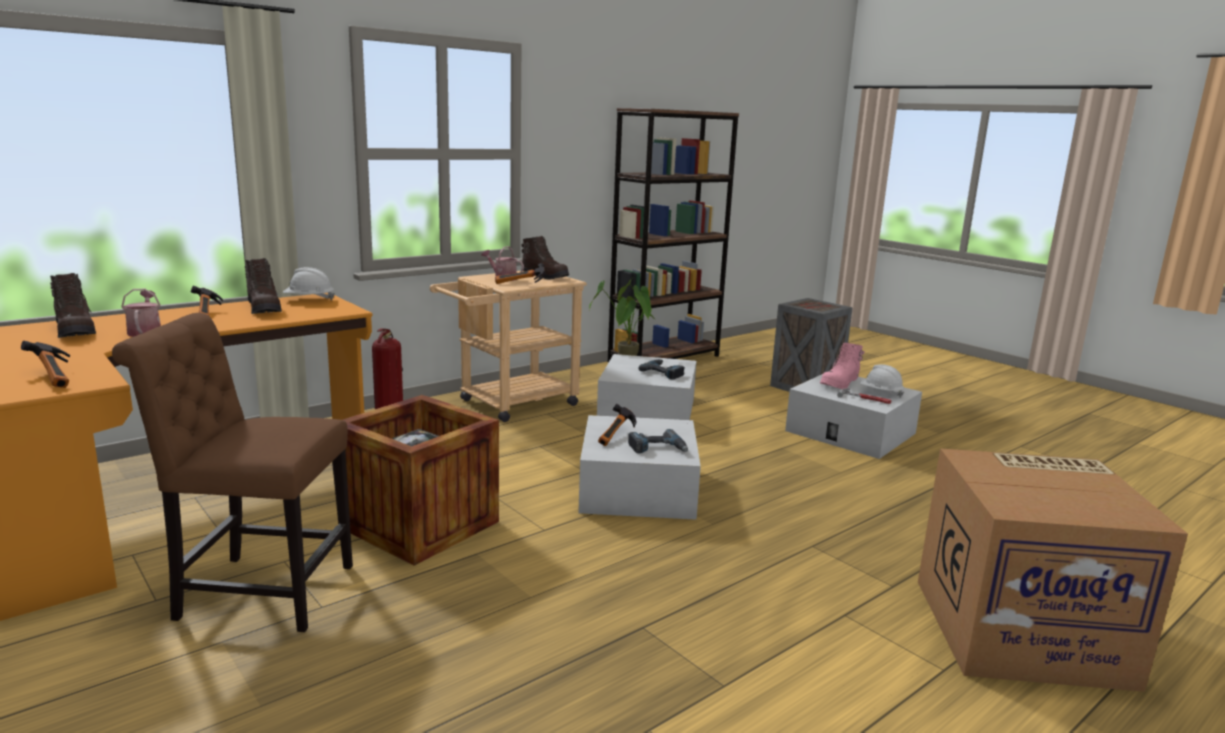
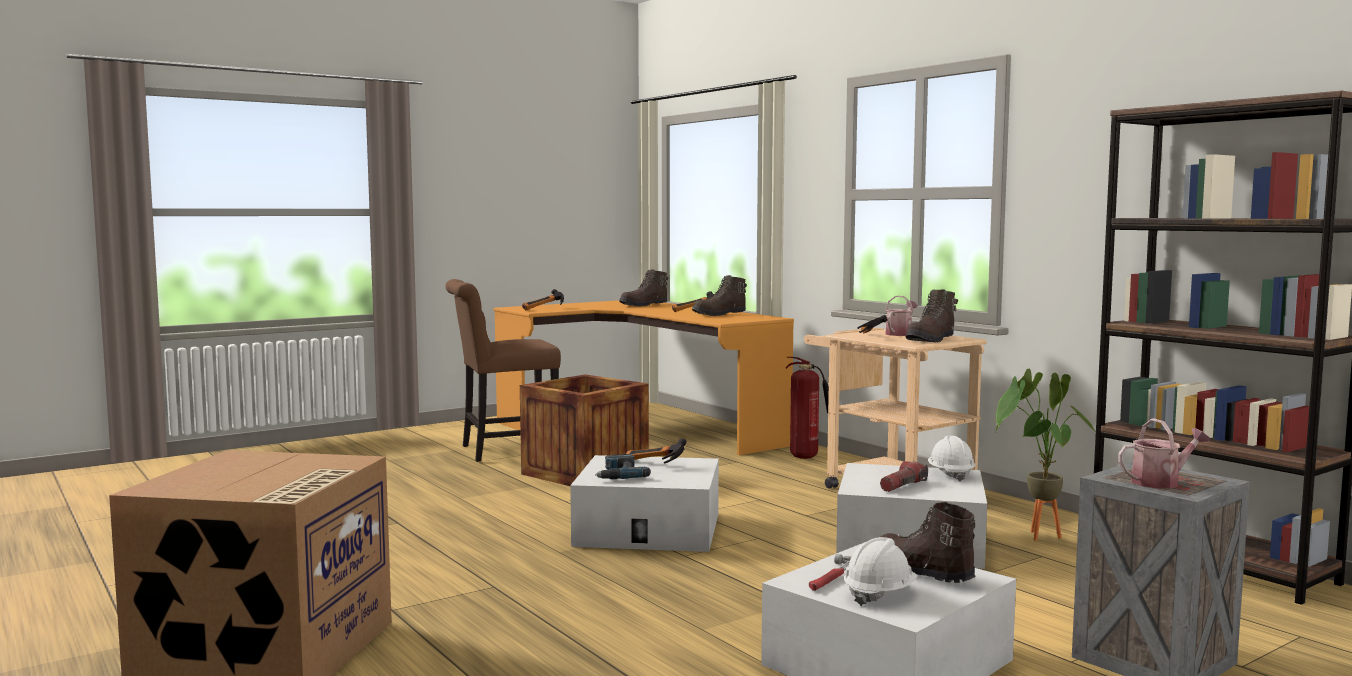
camera: 95 degrees right, 10 degrees down
(145, 331) = (645, 309): watering can -> watering can (1160, 482)
(258, 591) = (504, 451): brown chair -> brown chair turned 120 degrees counterclockwise
(308, 300) = (757, 317): white hard hat -> white hard hat (950, 475)
(663, 372) = (903, 486): power drill -> flashlight
(840, 383) = (921, 573): pink boot -> brown boot

